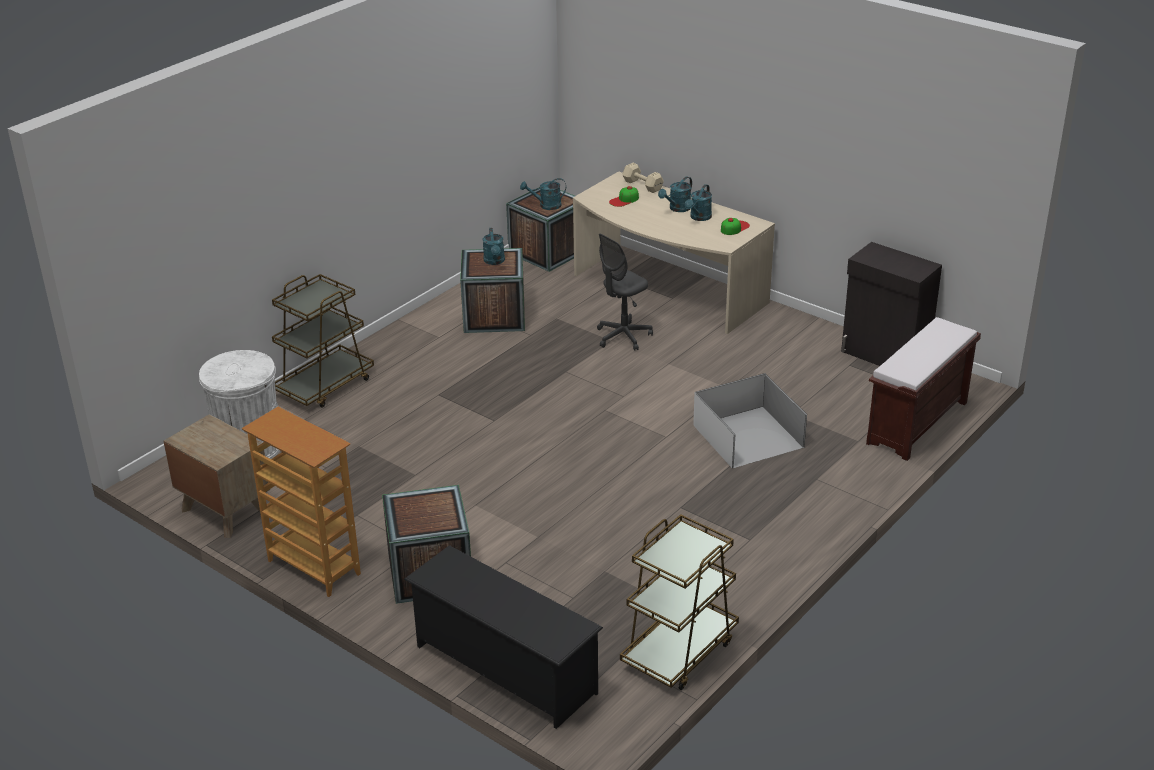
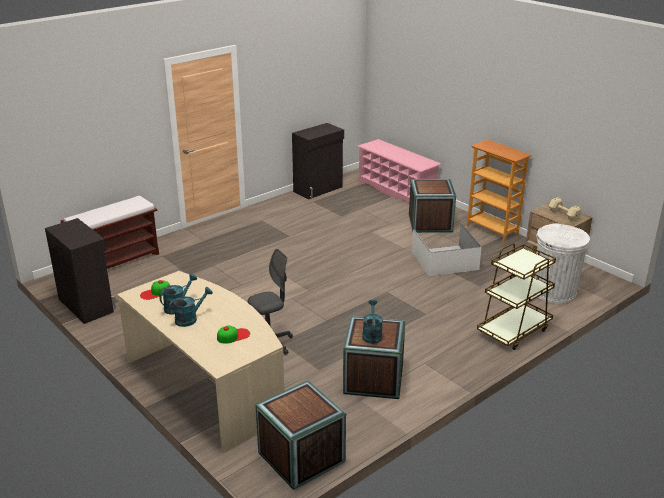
camera: 170 degrees left, 5 degrees down
(504, 669) = (397, 191): black shoe rack -> pink shoe rack
(546, 206) = (303, 401): turquoise watering can -> none
(642, 185) = (203, 353): beige dumbbell -> beige dumbbell (564, 215)
(679, 651) = (318, 189): brown cart -> black cabinet
(747, 436) = (226, 265): white storage box -> white storage box (445, 260)

